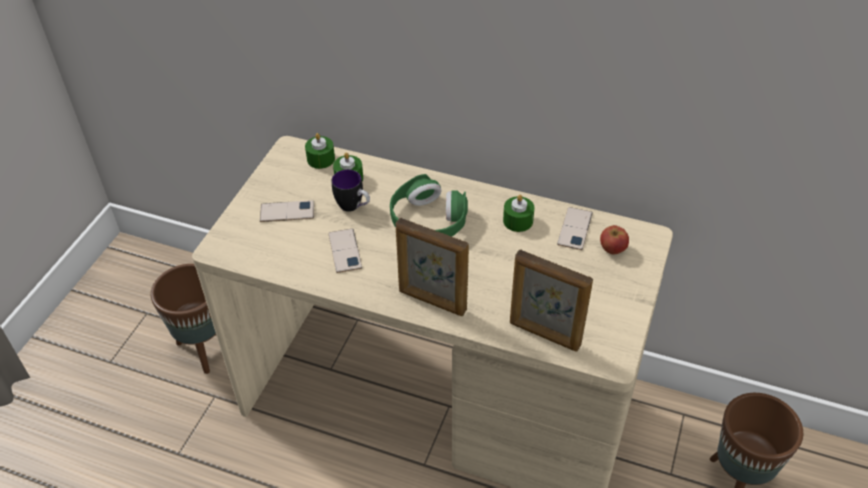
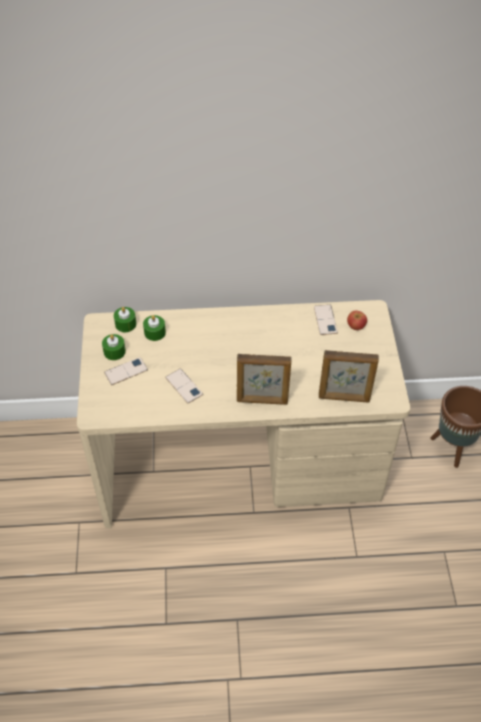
camera: 25 degrees left, 5 degrees up
(205, 349) = (51, 491): brown planter -> none
(354, 207) = (171, 353): mug -> none
(428, 219) = (227, 345): green headphones -> none
(518, 221) = (286, 326): green candle -> green candle (114, 351)

